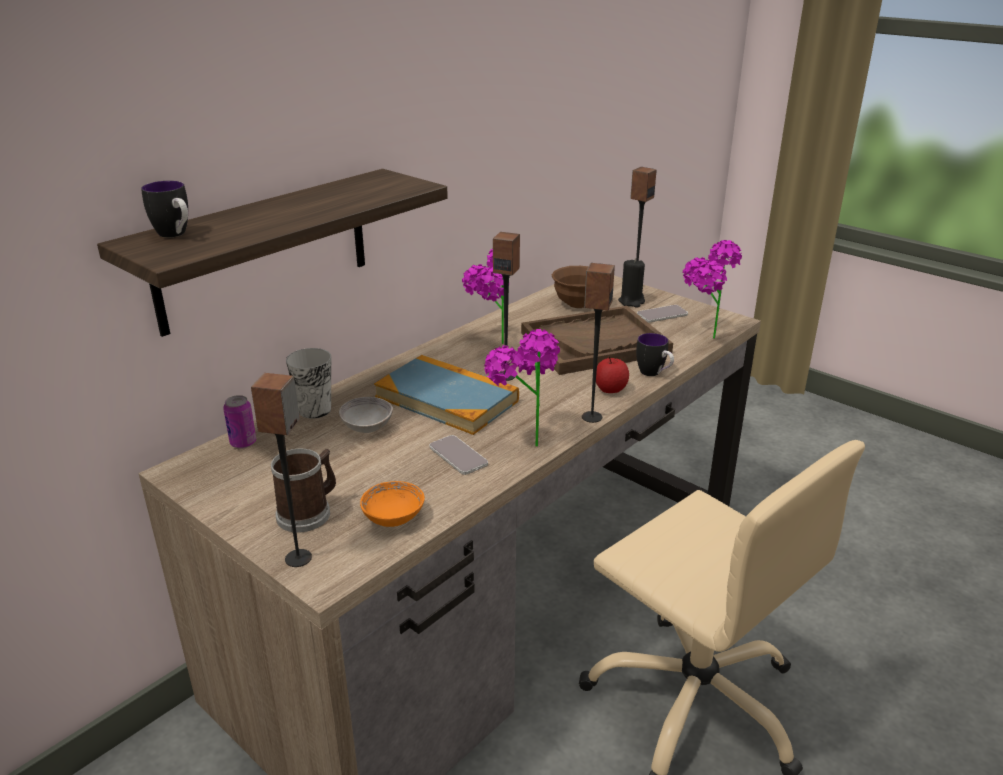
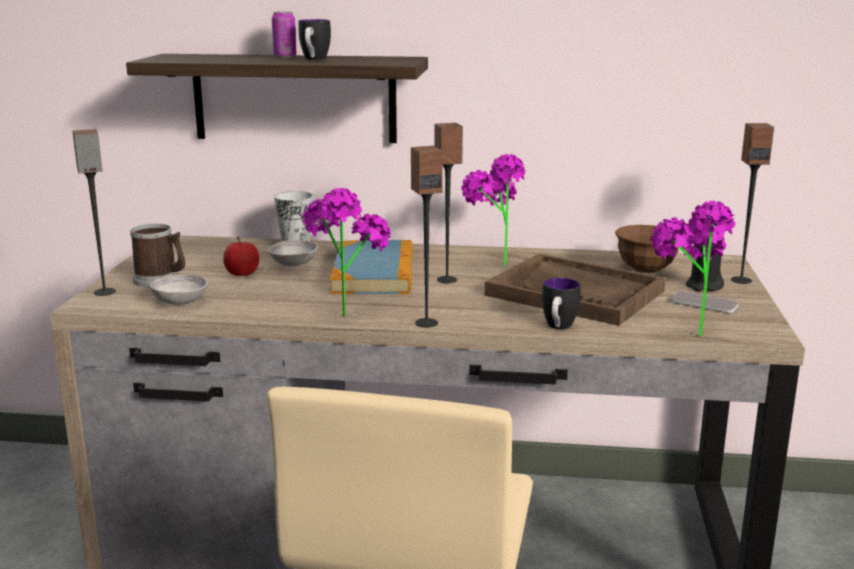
camera: 55 degrees right, 10 degrees down
(176, 235) = (195, 56): mug -> mug (314, 59)
(243, 443) = (226, 243): can -> can (285, 57)
(393, 517) = (180, 302): orange bowl -> grey bowl
(458, 456) = (290, 297): phone -> none
(610, 389) = (492, 318): apple -> apple (242, 273)

